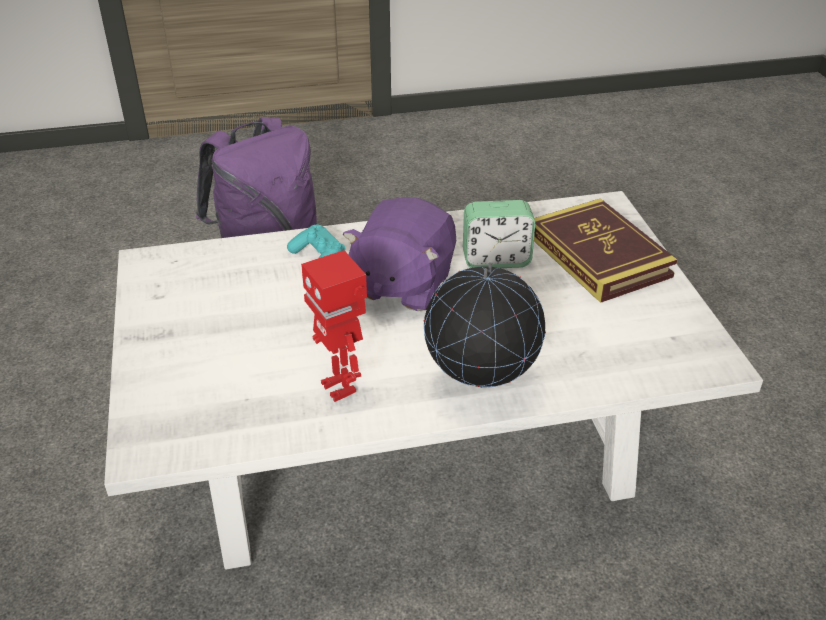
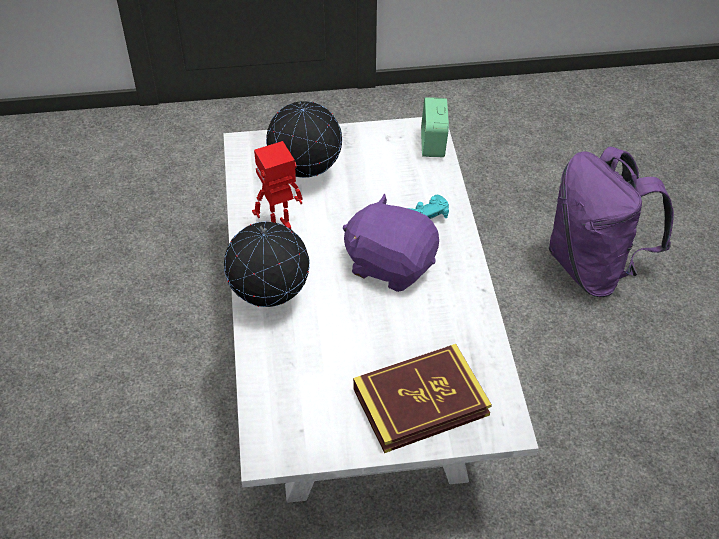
camera: 95 degrees right, 10 degrees up
(229, 370) = (306, 175): none -> globe
(496, 260) = (419, 326): alarm clock -> alarm clock (433, 144)

